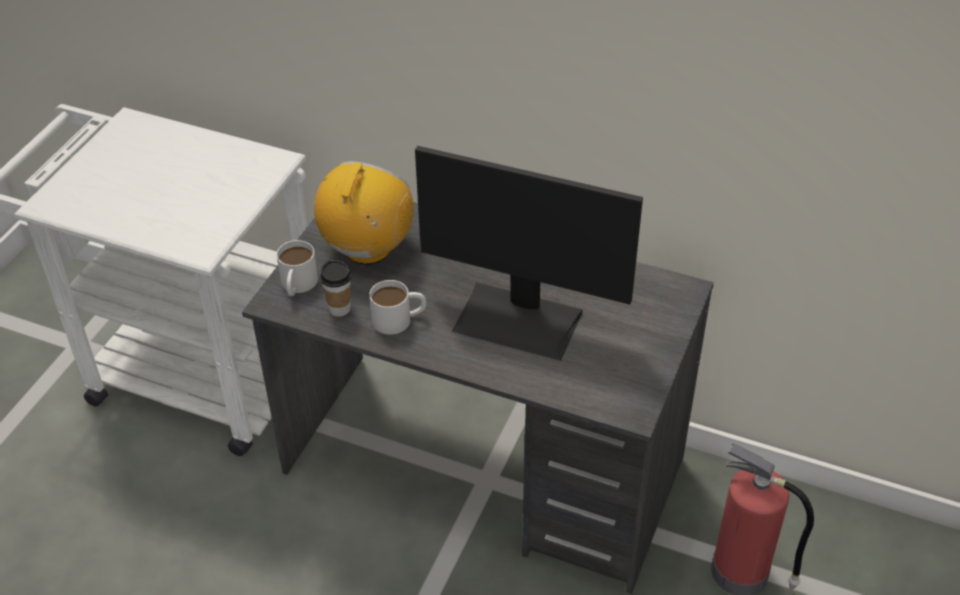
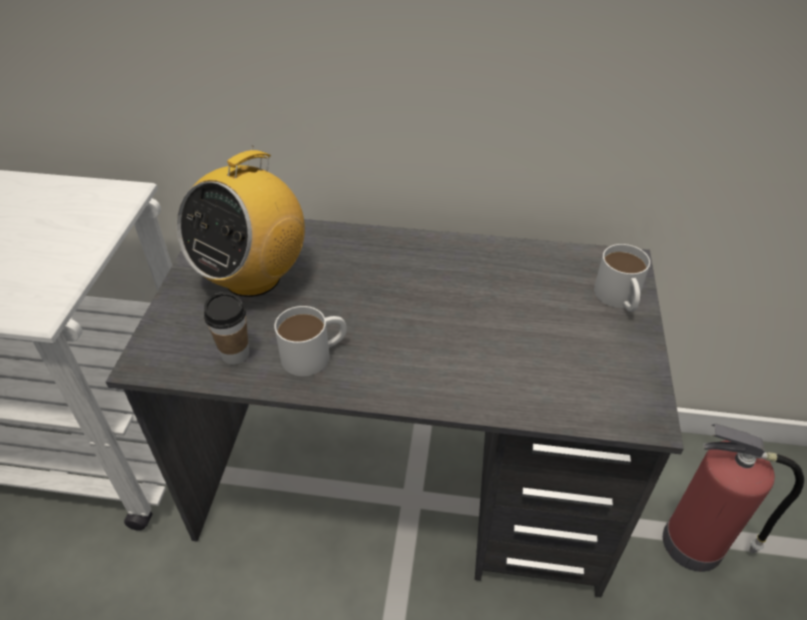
camera: 15 degrees left, 0 degrees up
(297, 285) = (174, 334): white mug -> white mug (619, 299)
(367, 249) = (253, 277): radio -> radio turned 150 degrees counterclockwise
(519, 319) = (460, 328): monitor -> none

